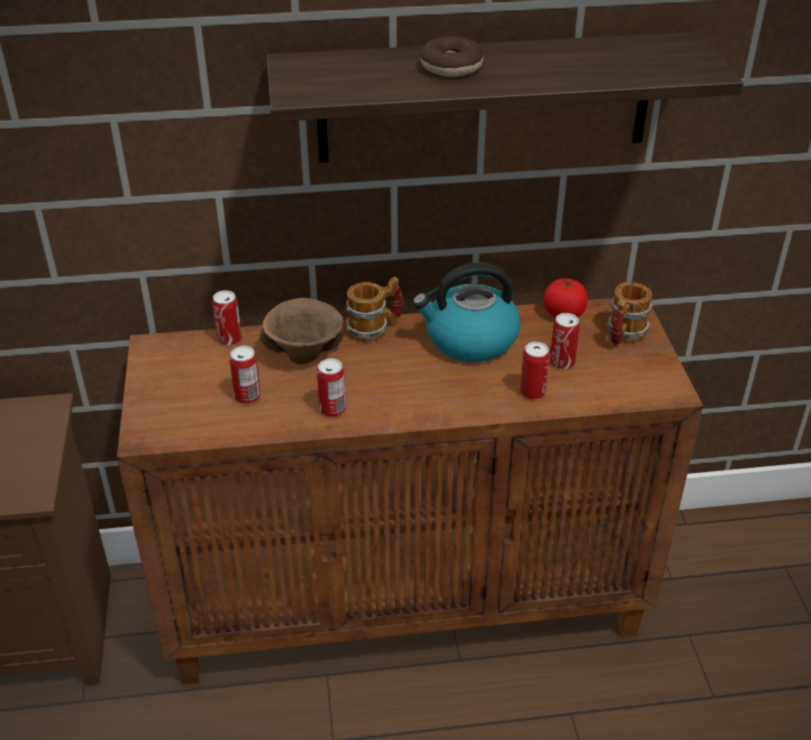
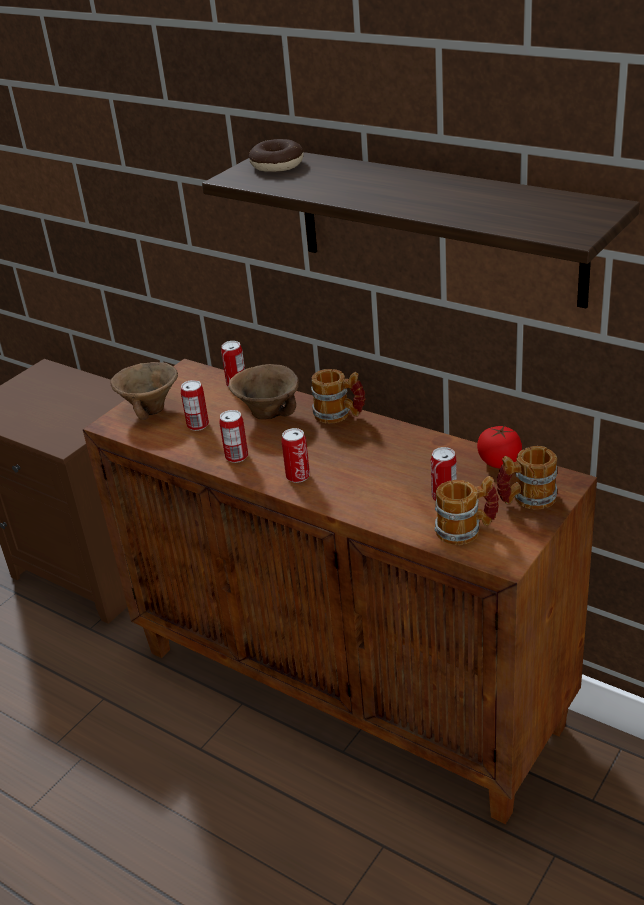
camera: 45 degrees right, 5 degrees down
(171, 403) = (151, 410): none -> brown bowl
(451, 67) = (370, 182): donut -> donut (277, 165)
(470, 340) = (396, 451): kettle -> none
(532, 392) = (389, 508): can -> can (298, 476)
(614, 381) = (466, 530): none -> mug

